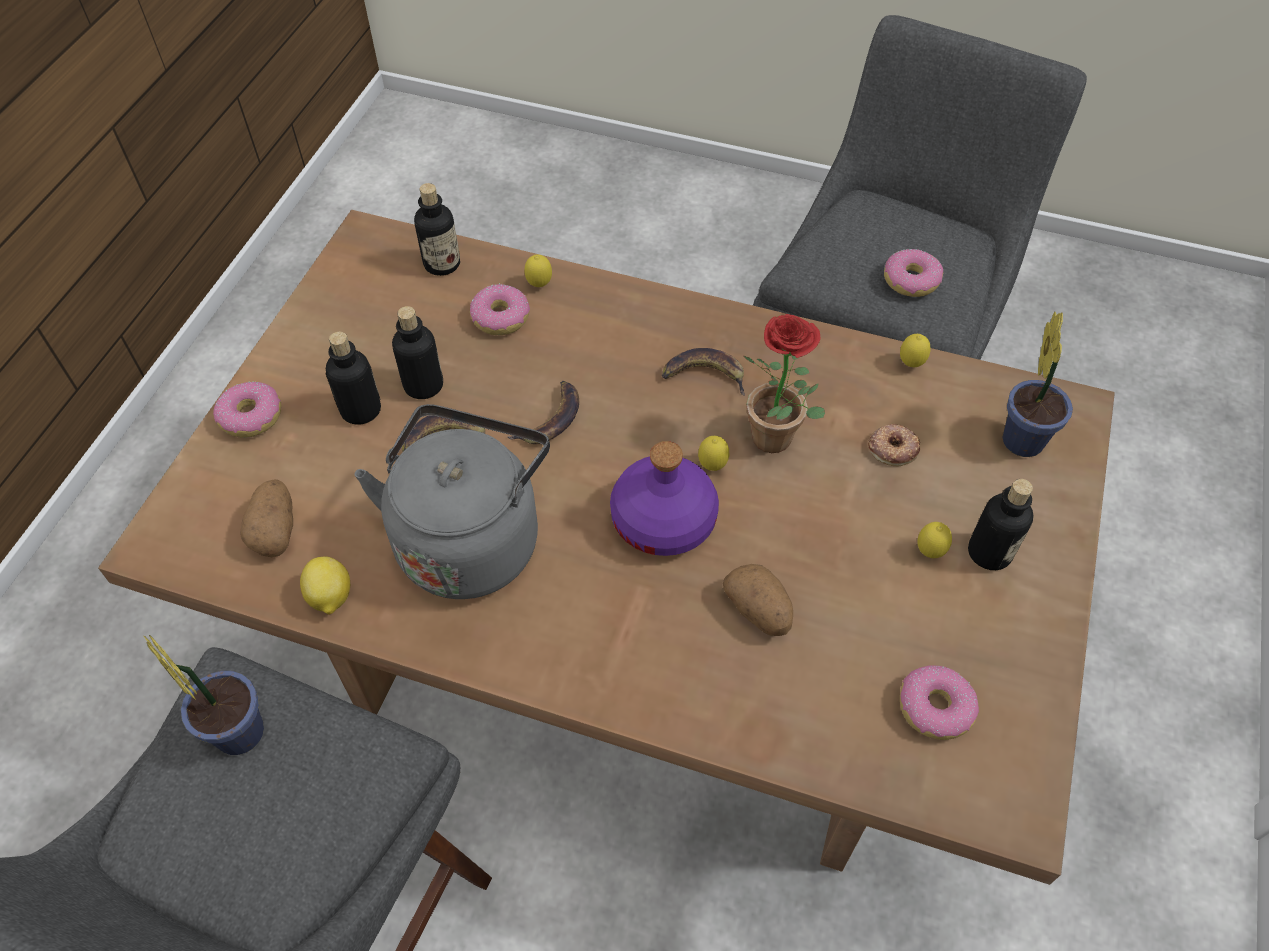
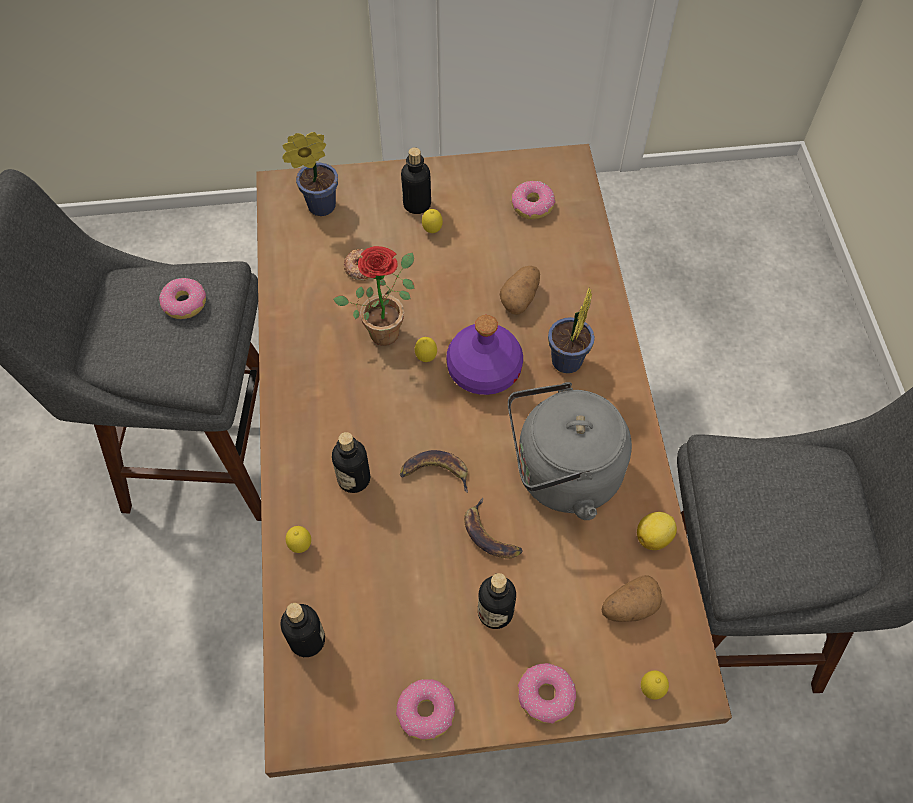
camera: 115 degrees left, 5 degrees up
(236, 728) = (764, 547): potted plant -> potted plant (565, 364)
(423, 385) = (448, 579): bottle -> bottle (354, 479)
(501, 318) = (350, 557): donut -> donut (426, 711)
(704, 375) = (346, 392): banana -> none
(911, 364) = (280, 276): lemon -> lemon (651, 689)

